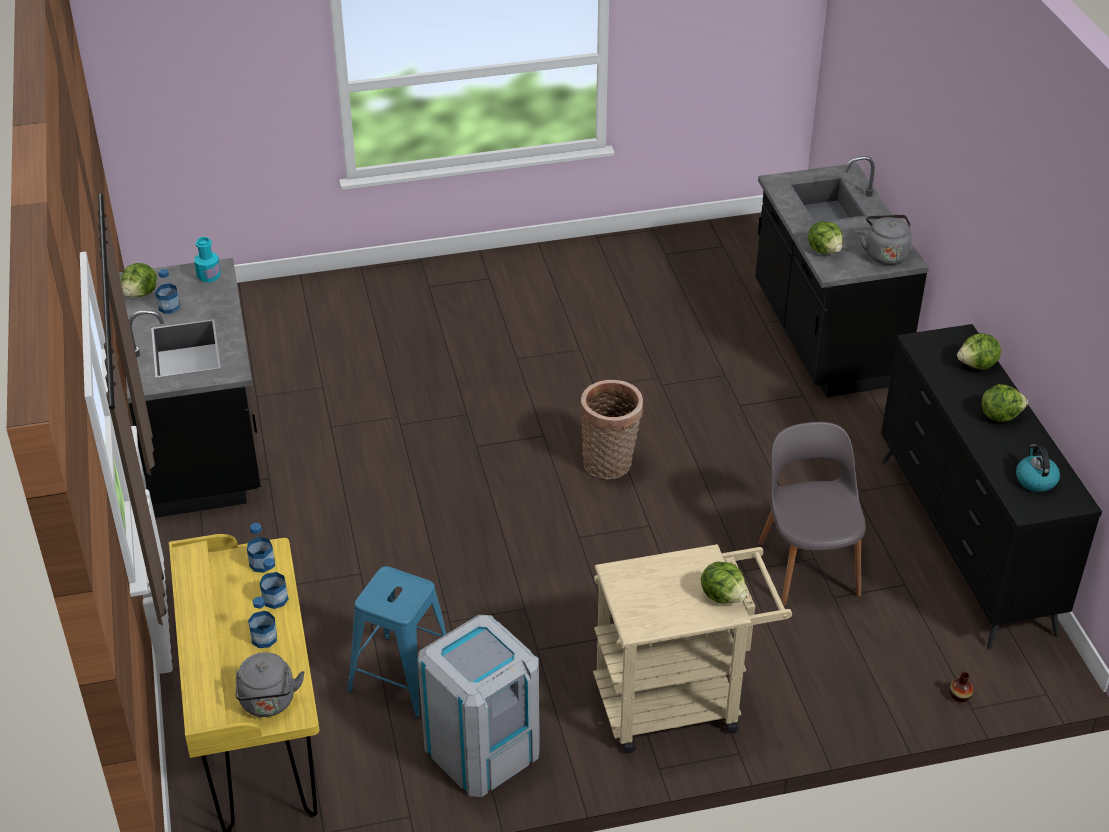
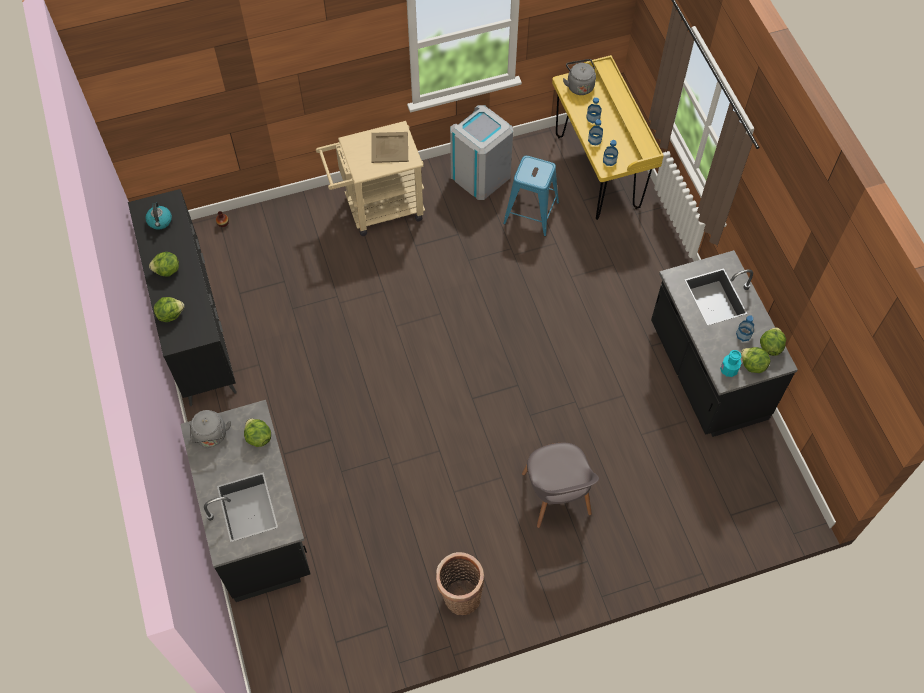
camera: 175 degrees right, 20 degrees up
(610, 465) = (424, 375): basket -> basket (459, 596)
(655, 595) = (389, 148): none -> beige tray
(723, 595) = (352, 150): lettuce -> lettuce (752, 365)
(808, 566) = (297, 302): grey chair -> grey chair (556, 496)

